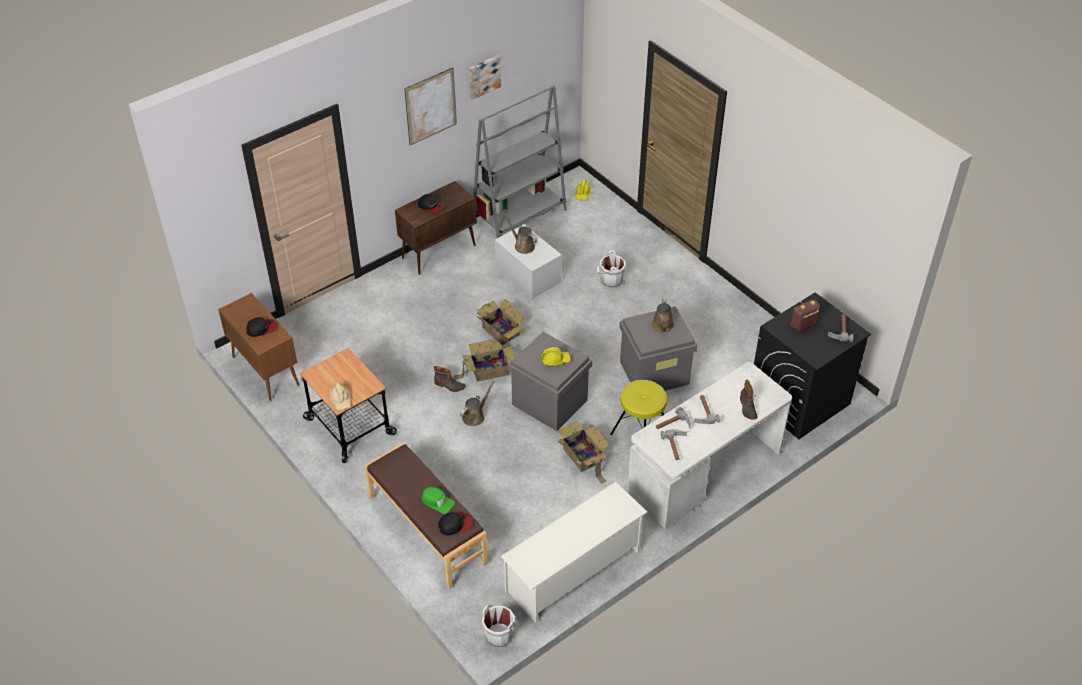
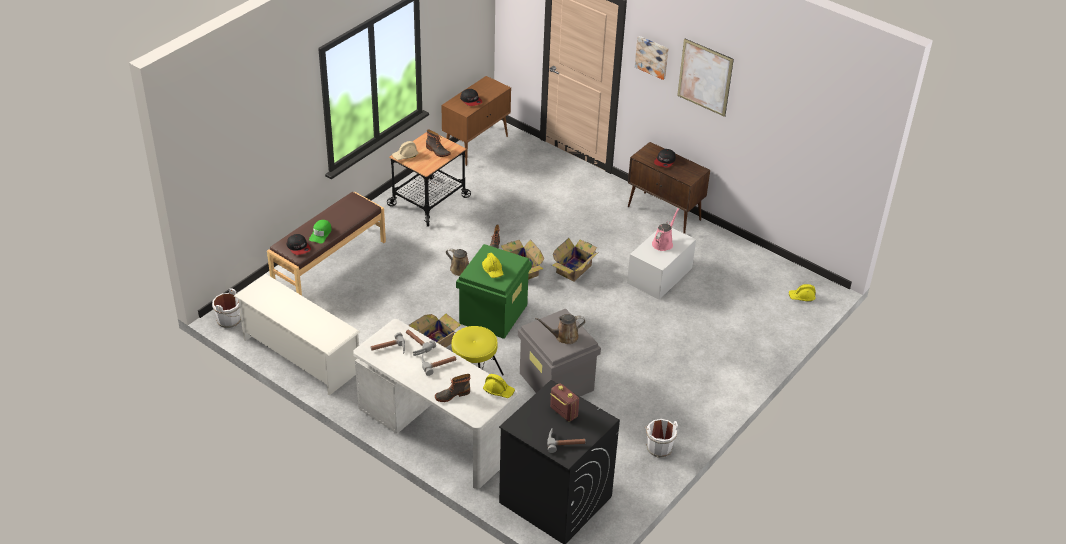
camera: 75 degrees right, 5 degrees down
(344, 372) = (437, 151): none -> boot
(484, 76) = (762, 95): picture -> picture (652, 57)
(519, 217) = (741, 257): grey bookcase -> none
(523, 245) = (663, 243): brown watering can -> pink watering can
(549, 402) = (493, 313): grey storage box -> green storage box
(610, 280) = (677, 334): white bucket -> white bucket (658, 447)
(746, 374) = (498, 390): none -> yellow hard hat

